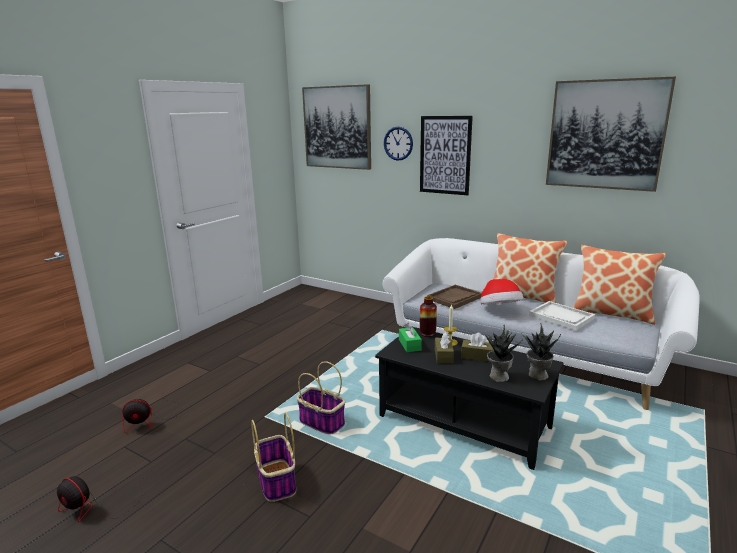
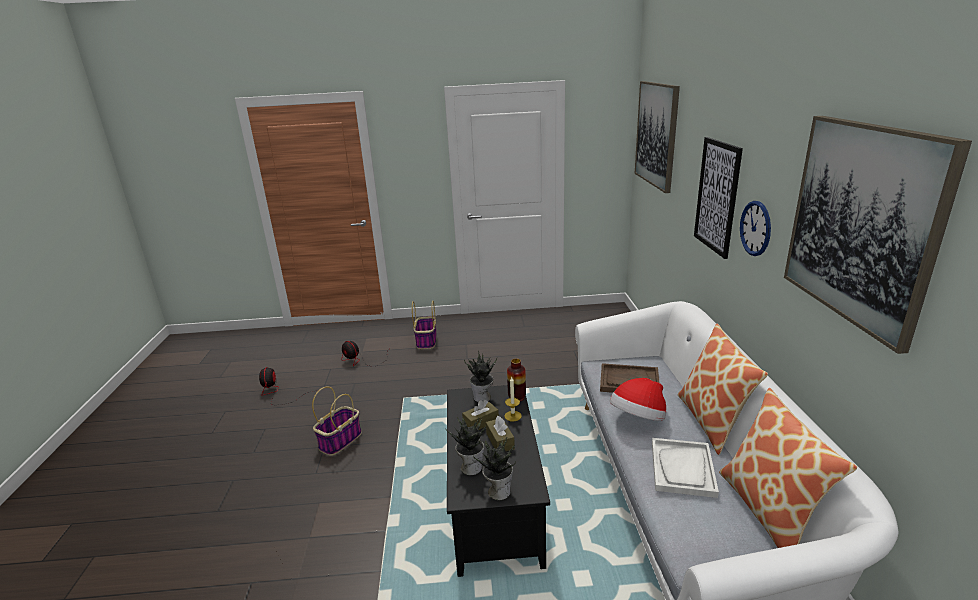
camera: 55 degrees right, 5 degrees up
(321, 422) = (420, 425): basket -> basket (426, 341)
(398, 143) = (689, 167): wall clock -> wall clock (755, 228)
(409, 345) = (482, 398): green tissue box -> potted plant

